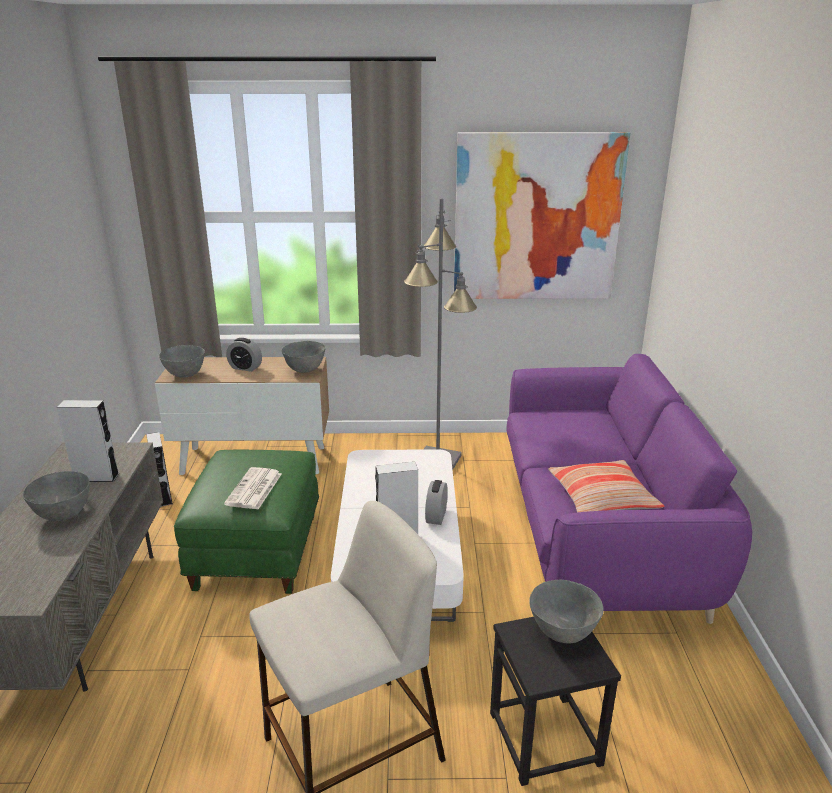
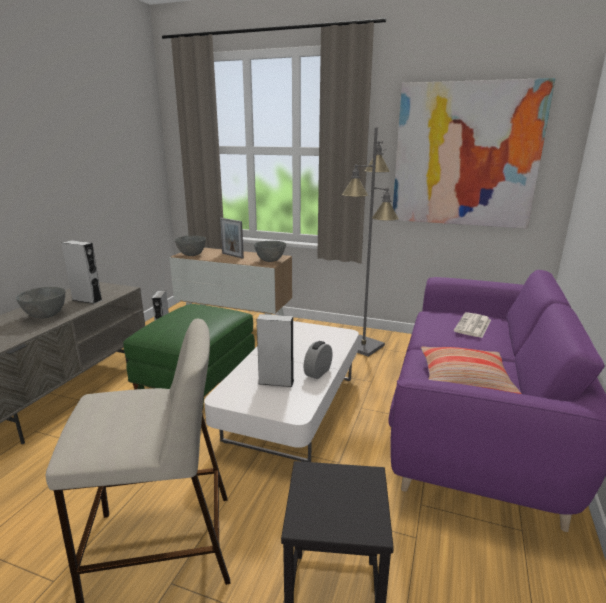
camera: 20 degrees right, 5 degrees down
(245, 368) = (232, 255): alarm clock -> picture frame
(254, 489) = (186, 327): newspaper -> newspaper (473, 326)
(562, 632) = (355, 485): grey bowl -> none

